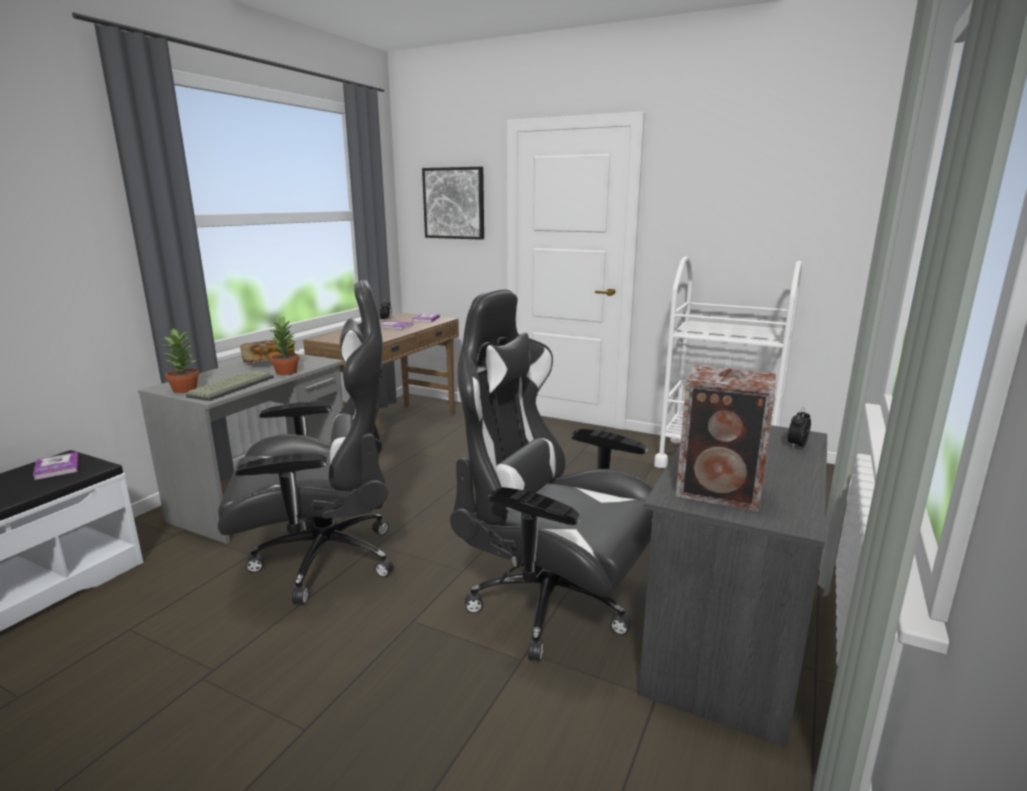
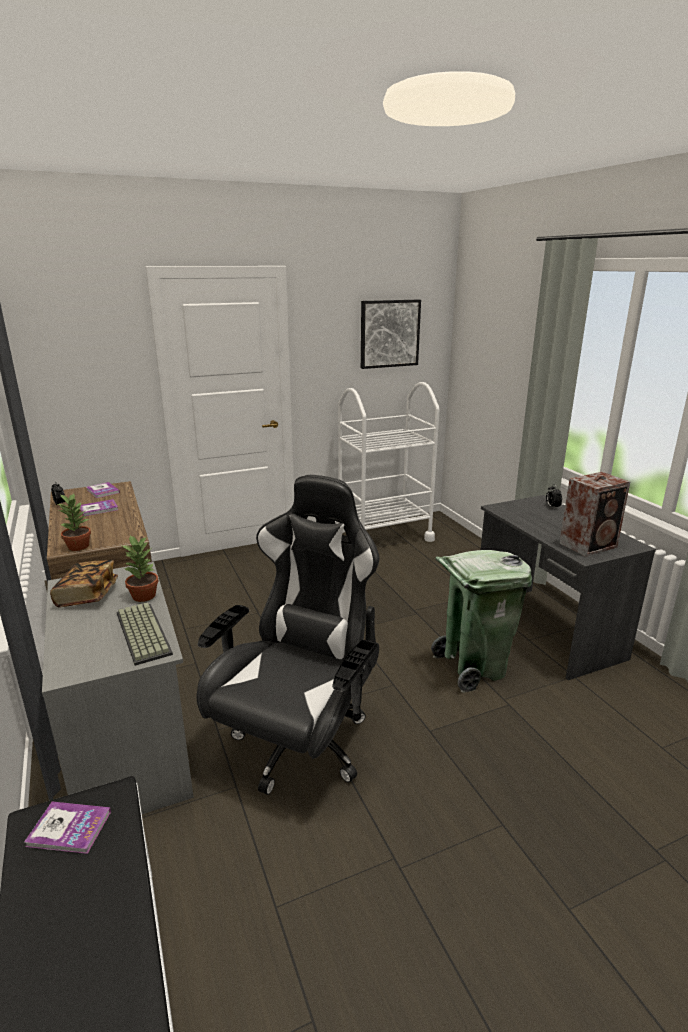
camera: 50 degrees left, 5 degrees up
(185, 389) = (102, 661): potted plant -> potted plant (78, 546)
(454, 203) = (86, 356): picture -> picture (389, 333)
(558, 608) = (473, 667): black office chair -> green trash can

